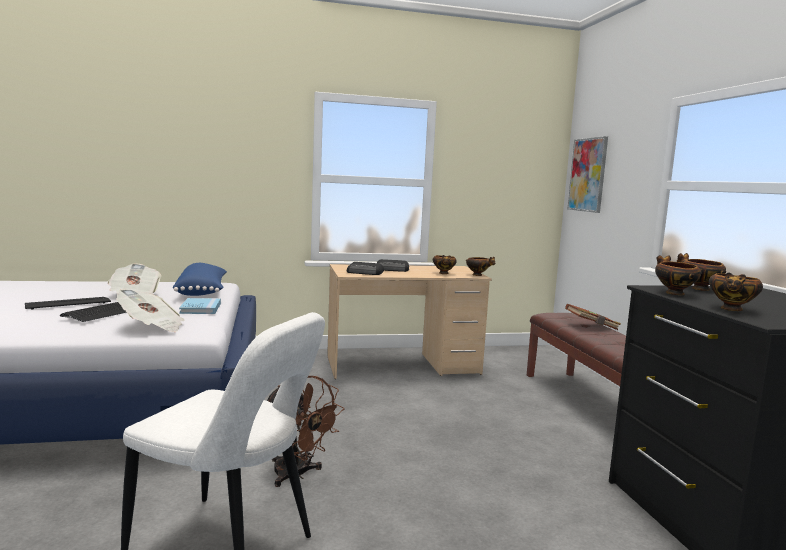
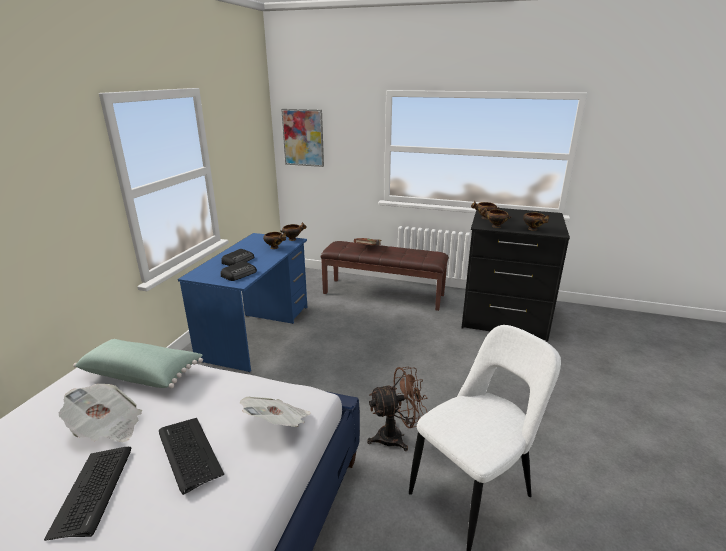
camera: 60 degrees left, 15 degrees up
(200, 308) = (224, 385): blue book -> none
(203, 292) = (142, 373): blue pillow -> green pillow
(402, 365) = (257, 331): beige desk -> blue desk

